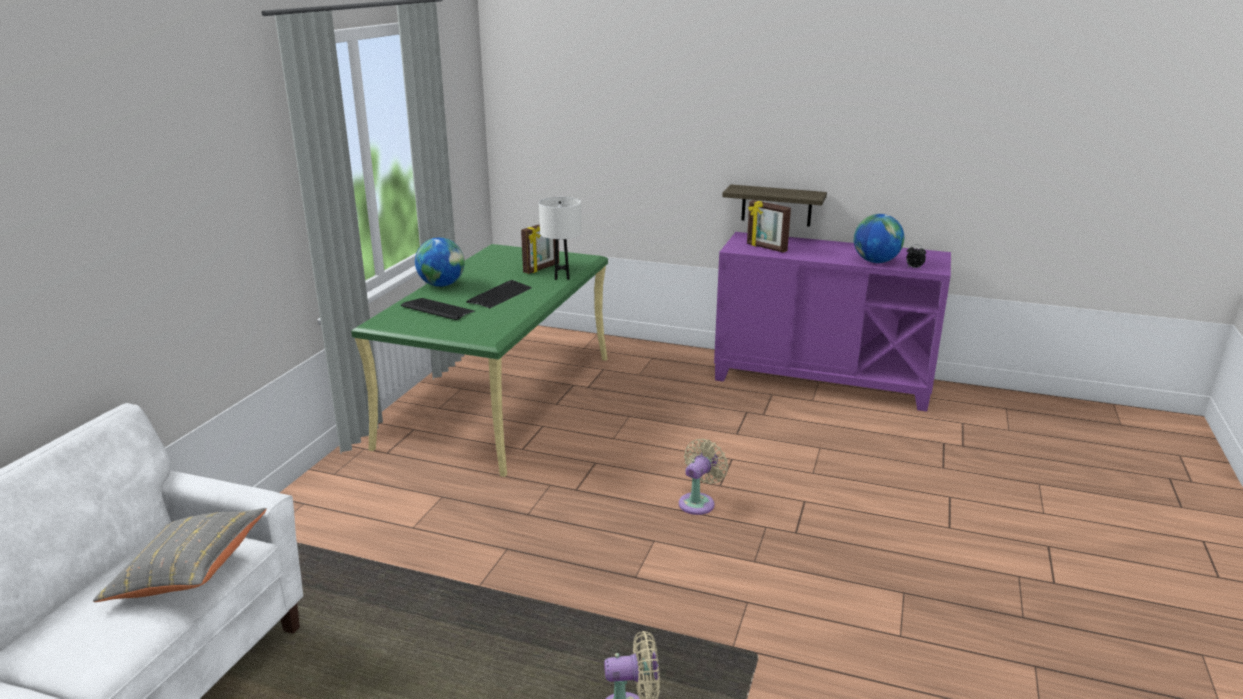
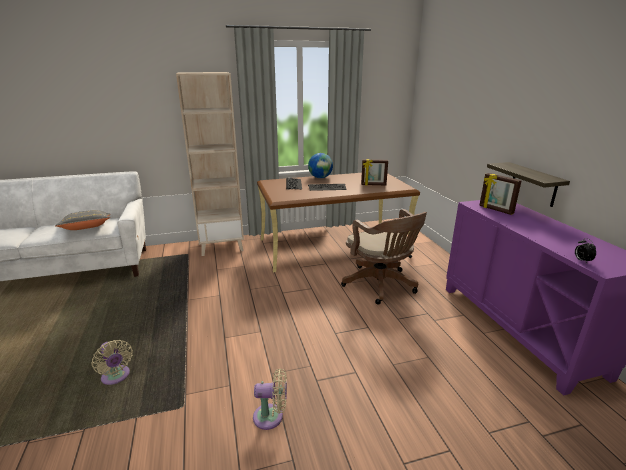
camera: 55 degrees right, 0 degrees up
(326, 496) = (222, 246): none -> beige bookcase
(500, 399) = (334, 246): green desk -> brown desk
(562, 277) = (370, 190): white table lamp -> none
(655, 412) = (381, 285): none -> brown office chair
(698, 502) = (310, 332): beige fan -> beige fan (271, 417)
(766, 248) = (495, 210): picture frame -> picture frame turned 45 degrees counterclockwise
(875, 262) = (558, 244): globe -> none

